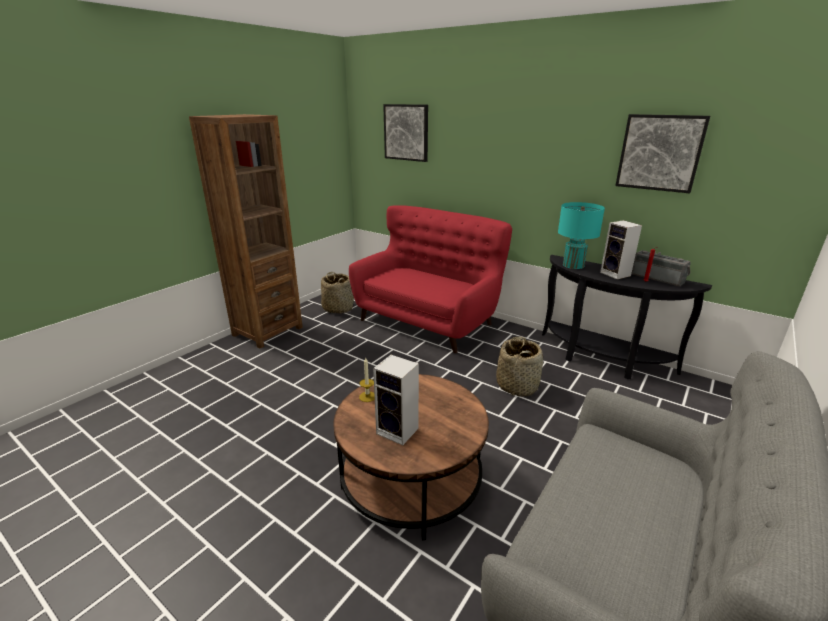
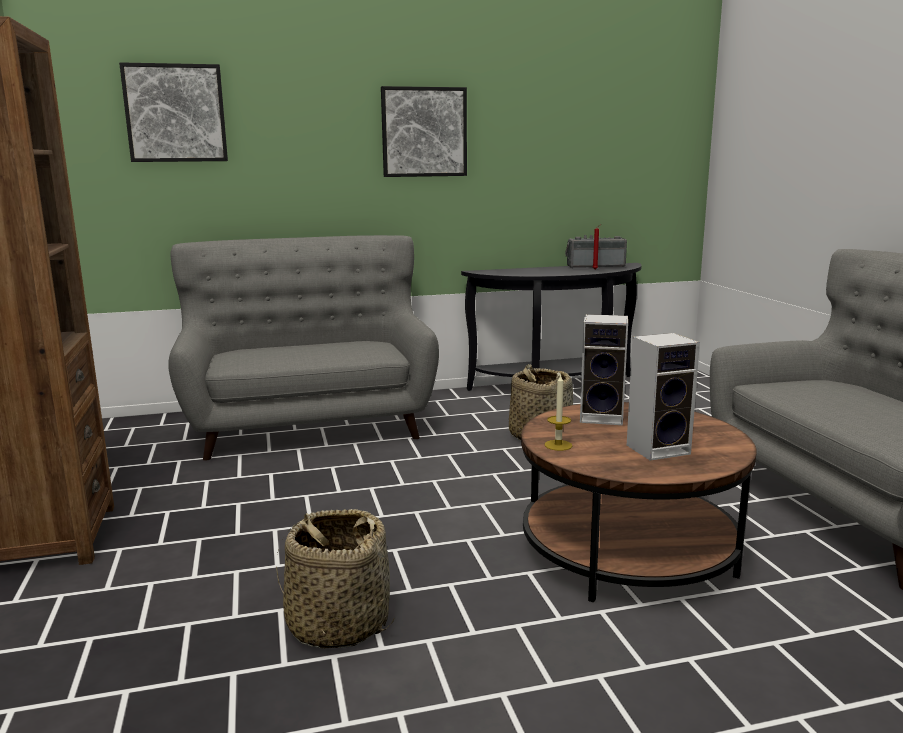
camera: 50 degrees left, 10 degrees down
(338, 308) = (125, 462): basket -> basket (337, 623)
(427, 321) = (310, 425): red sofa -> grey sofa
(573, 265) = (508, 272): turquoise table lamp -> none
(616, 274) = (561, 270): speaker -> speaker (603, 417)
(660, 153) = (562, 123): picture -> picture (424, 132)

